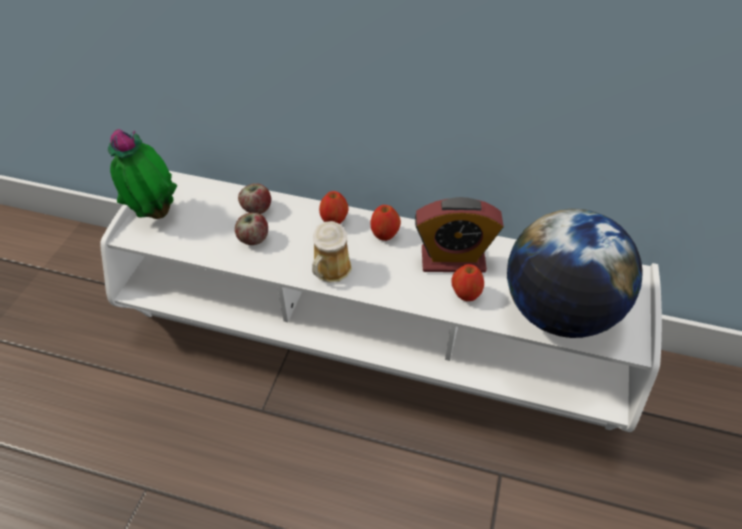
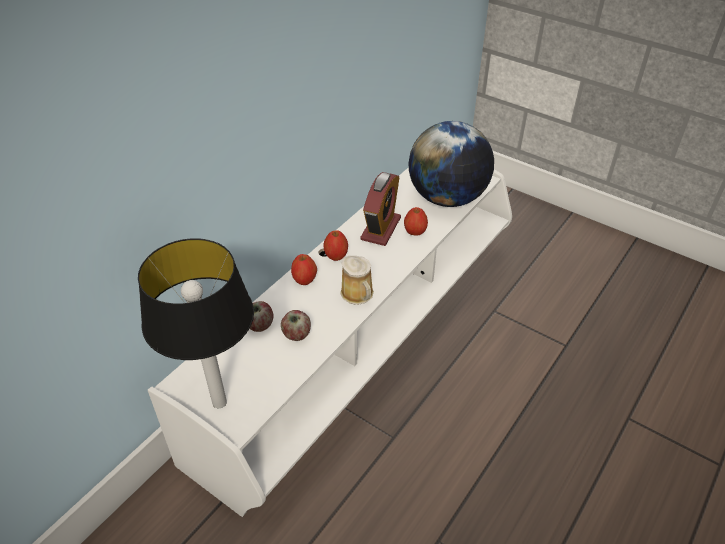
camera: 70 degrees left, 5 degrees down
(155, 213) = (218, 403): potted plant -> table lamp

